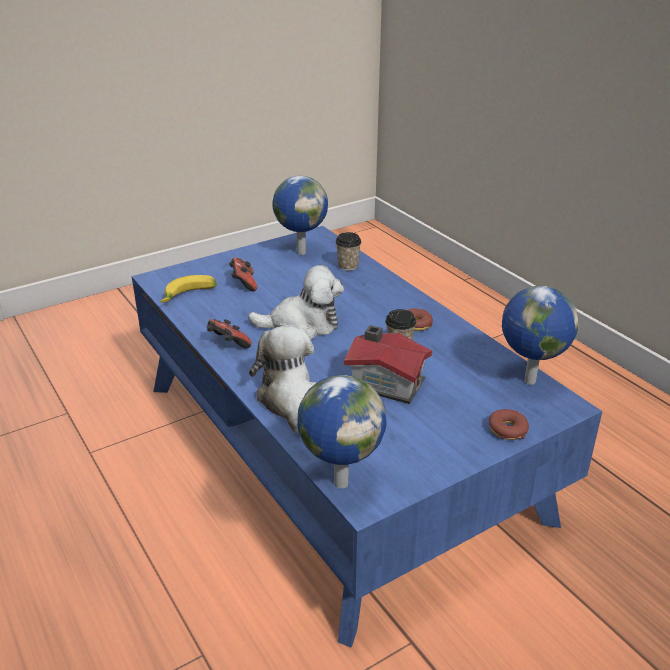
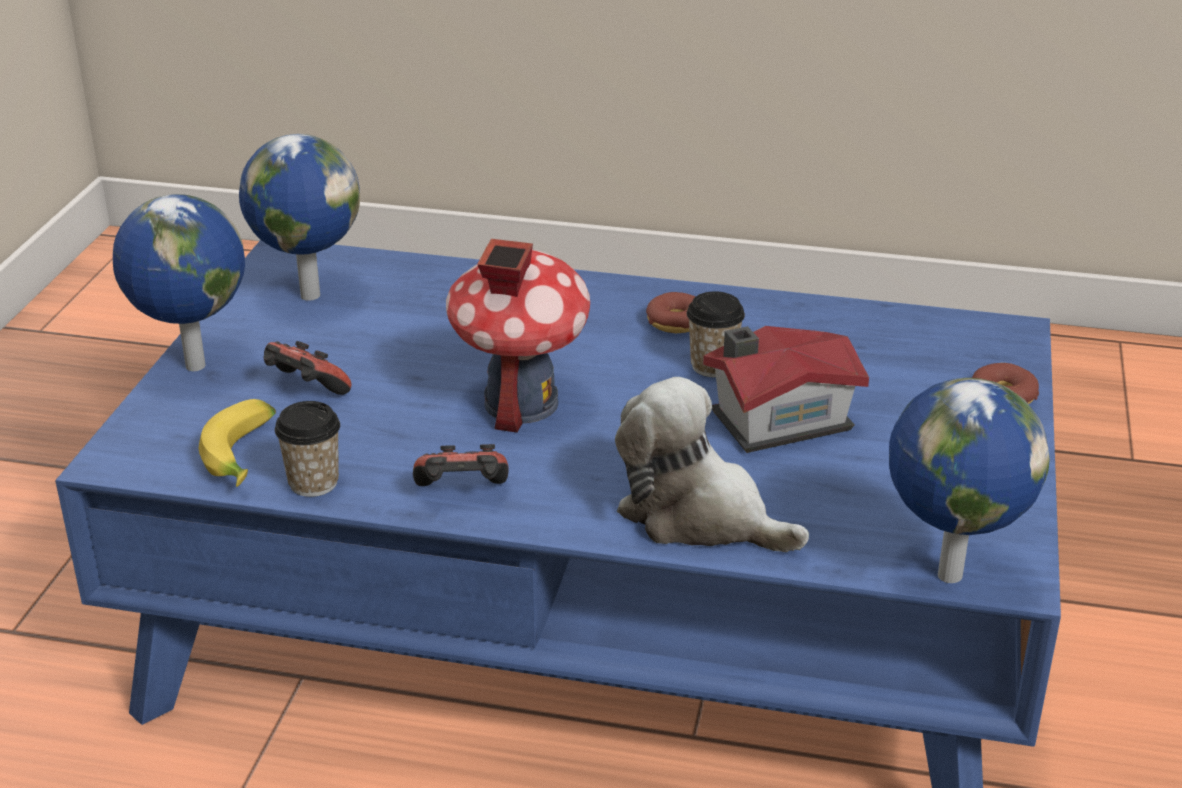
camera: 45 degrees left, 0 degrees up
(303, 324) = (520, 403): plush toy -> toy house
(348, 266) = (427, 284): cup -> cup (313, 483)
(528, 381) = (925, 325): globe -> globe (192, 366)

